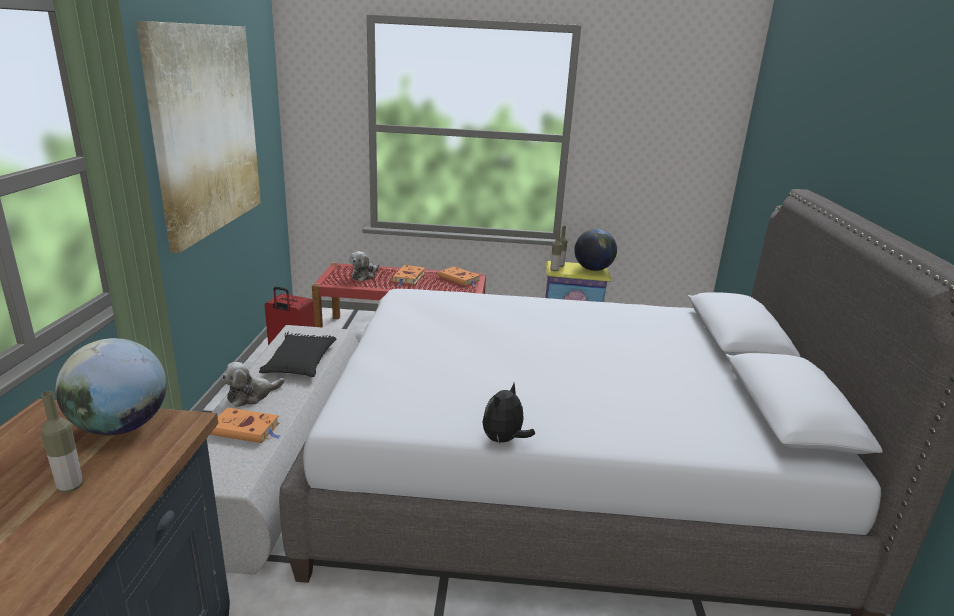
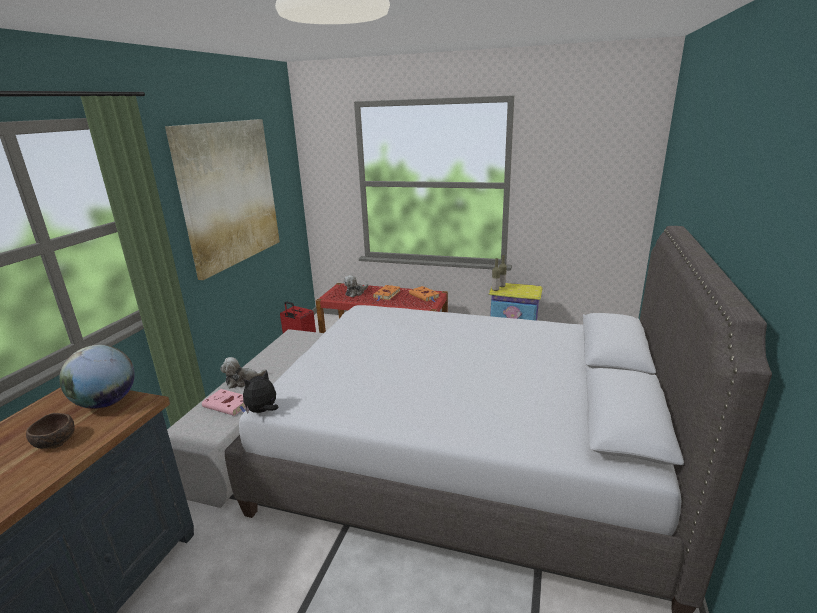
camera: 15 degrees right, 0 degrees up
(70, 487) = (55, 441): bottle -> brown bowl
(246, 429) = (228, 405): orange book -> pink book
(299, 360) = (285, 356): black pillow -> none
(504, 440) = (372, 428): plush toy -> plush toy (263, 411)
(593, 269) = (528, 289): globe -> none

